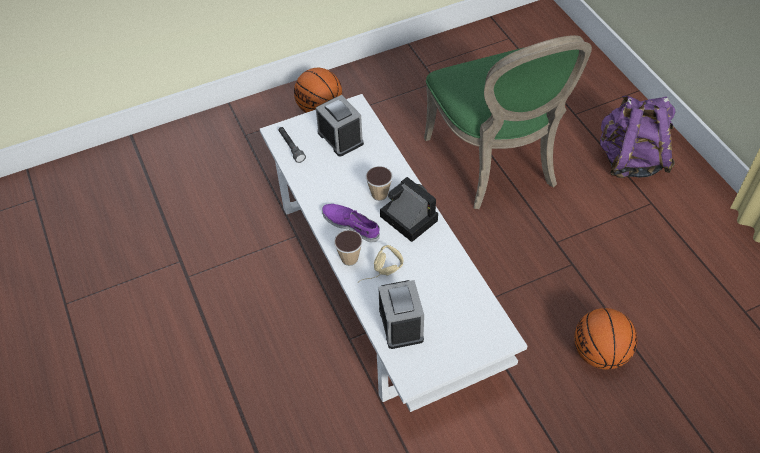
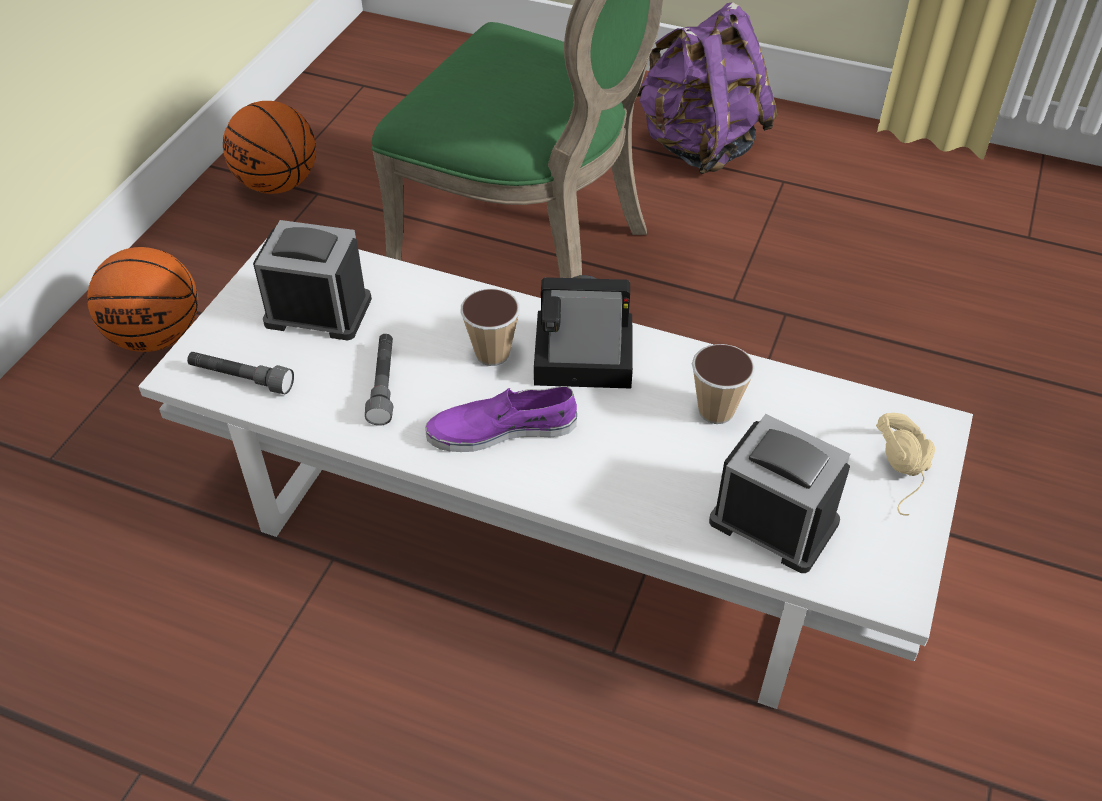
camera: 45 degrees left, 5 degrees down
(331, 181) = (383, 385): none -> grey flashlight
(349, 259) = (566, 484): cup -> cup (716, 411)
(382, 274) = (647, 468): beige headphones -> beige headphones (908, 476)
(600, 353) = (954, 400): basketball -> basketball (278, 184)

